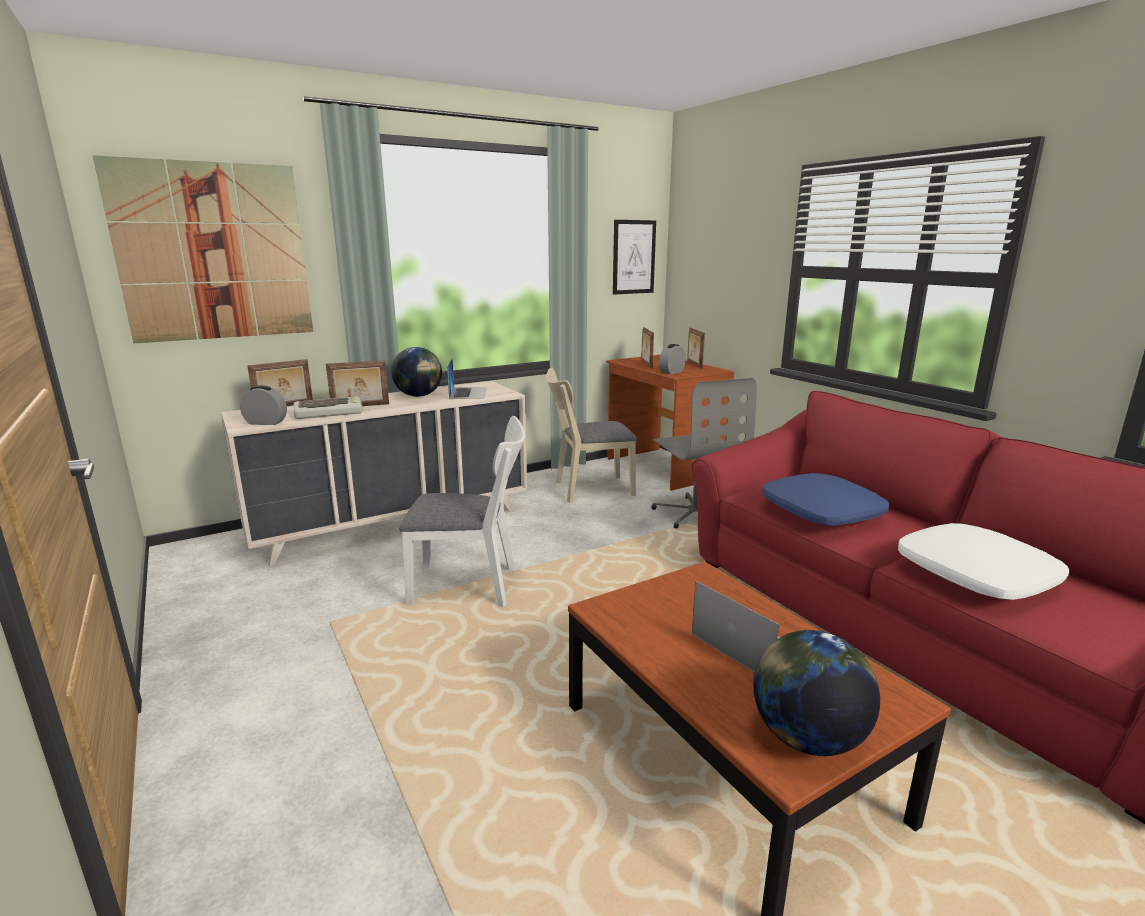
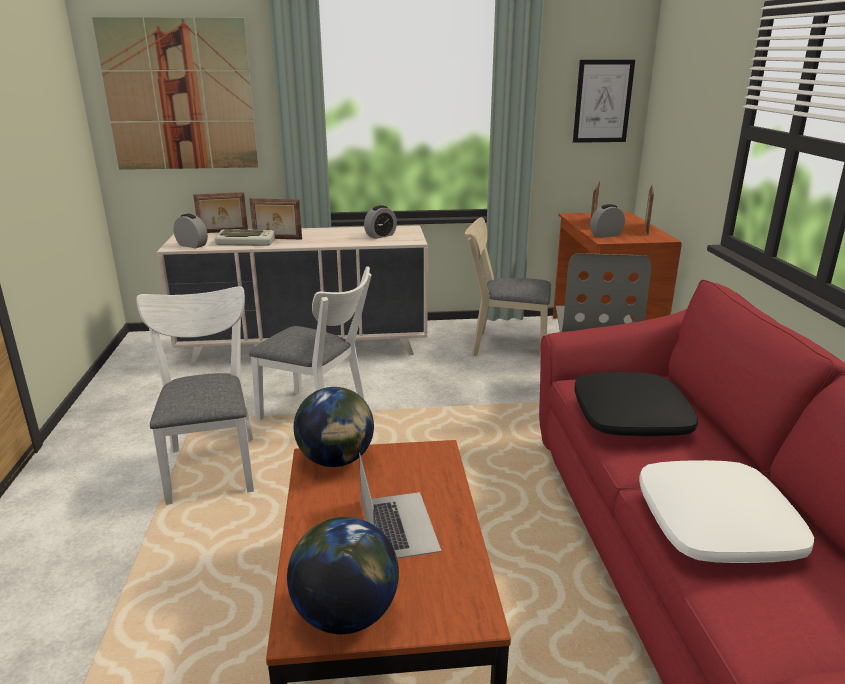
camera: 25 degrees right, 5 degrees up
(397, 663) = (212, 464): none -> white chair
(419, 396) = (336, 234): globe -> globe (336, 460)
(468, 393) = (380, 236): laptop -> alarm clock
(822, 512) = (631, 418): blue pillow -> black pillow

